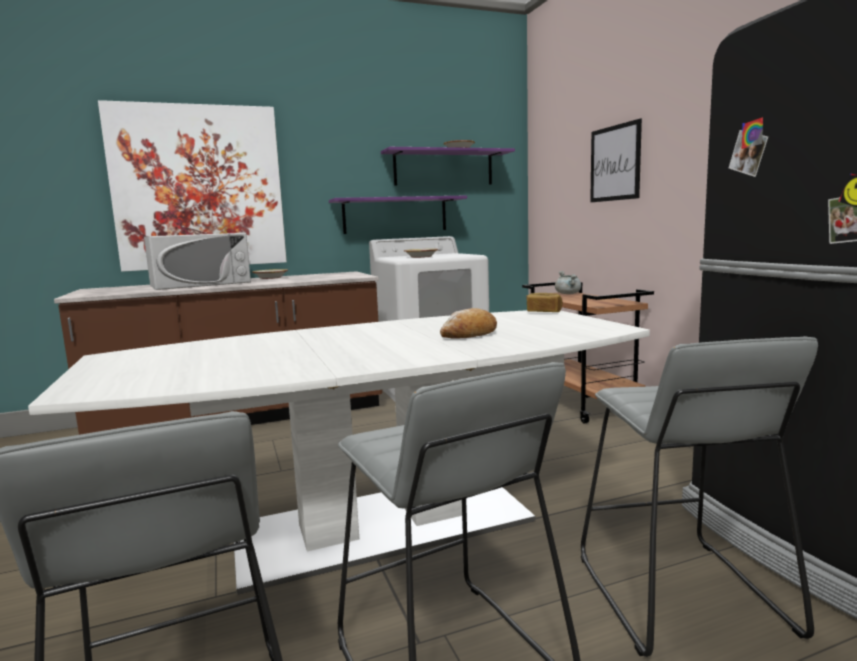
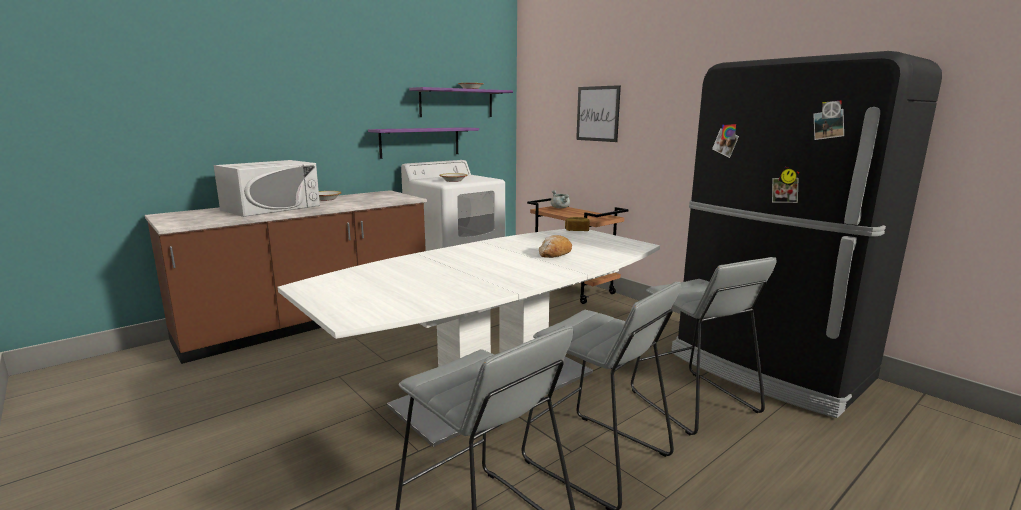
camera: 20 degrees left, 5 degrees up
(199, 187) = (256, 118): picture -> none

